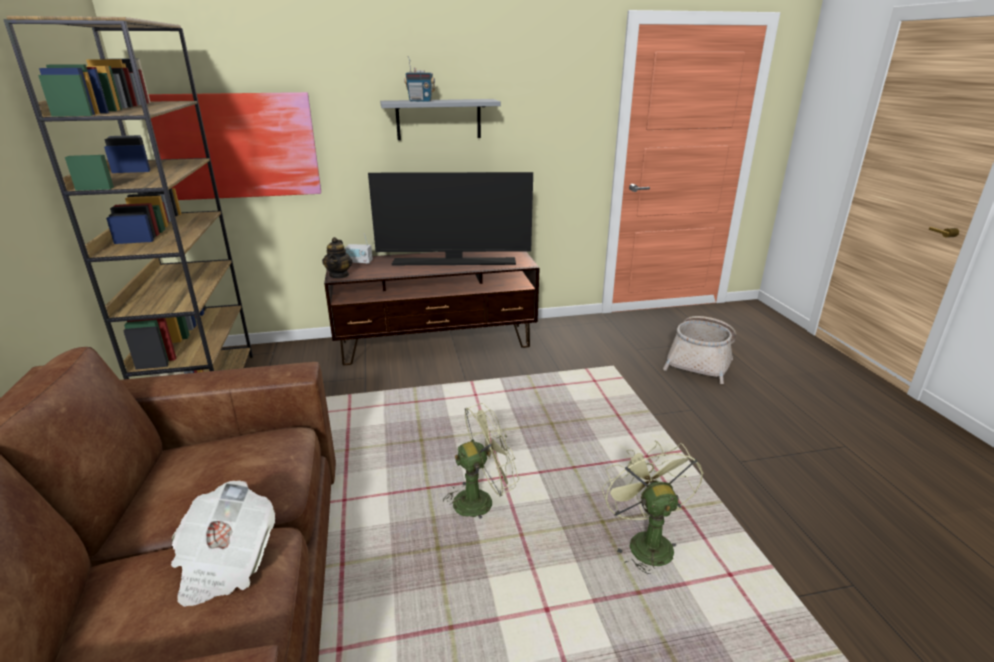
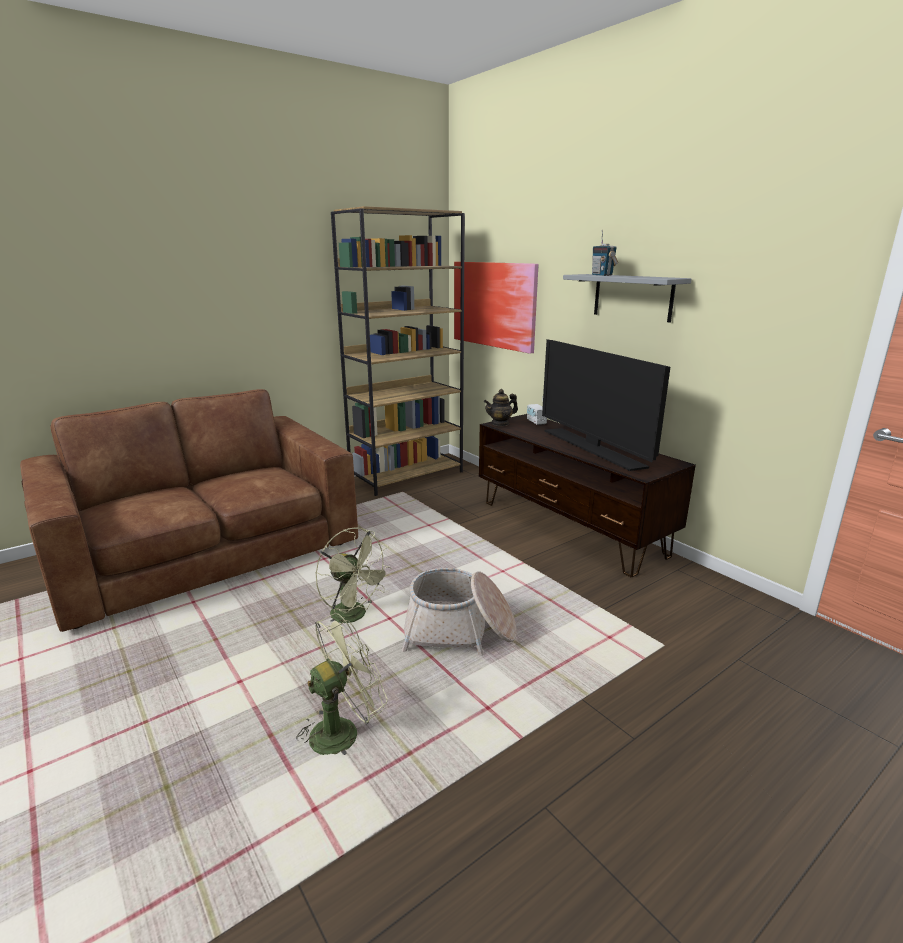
camera: 65 degrees right, 5 degrees down
(225, 562) = (169, 503): newspaper -> none
(700, 360) = (794, 731): basket -> basket (459, 630)

